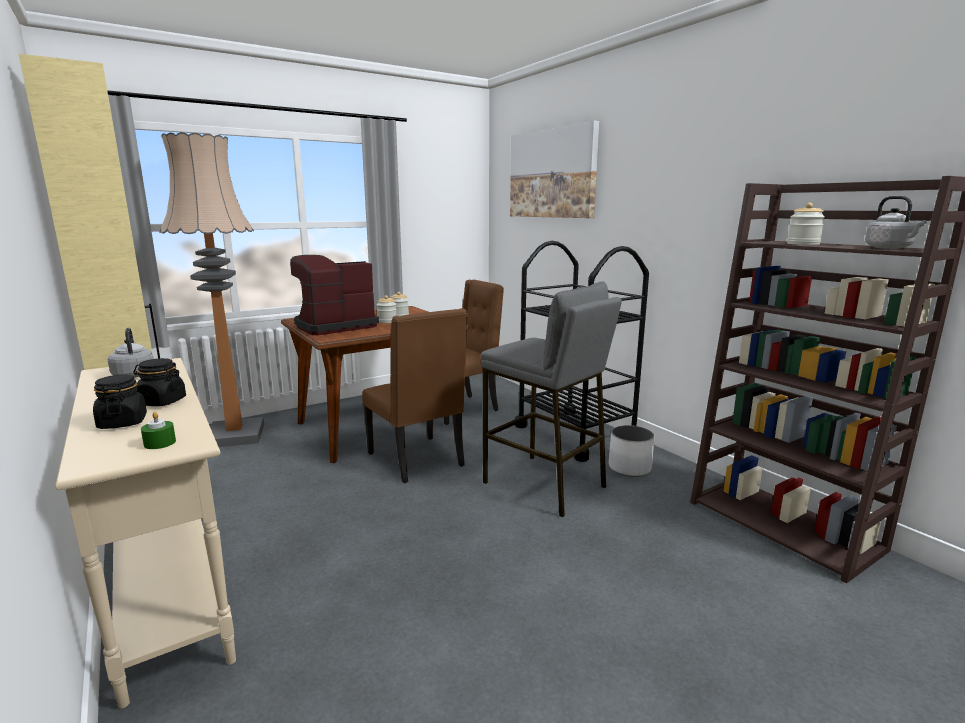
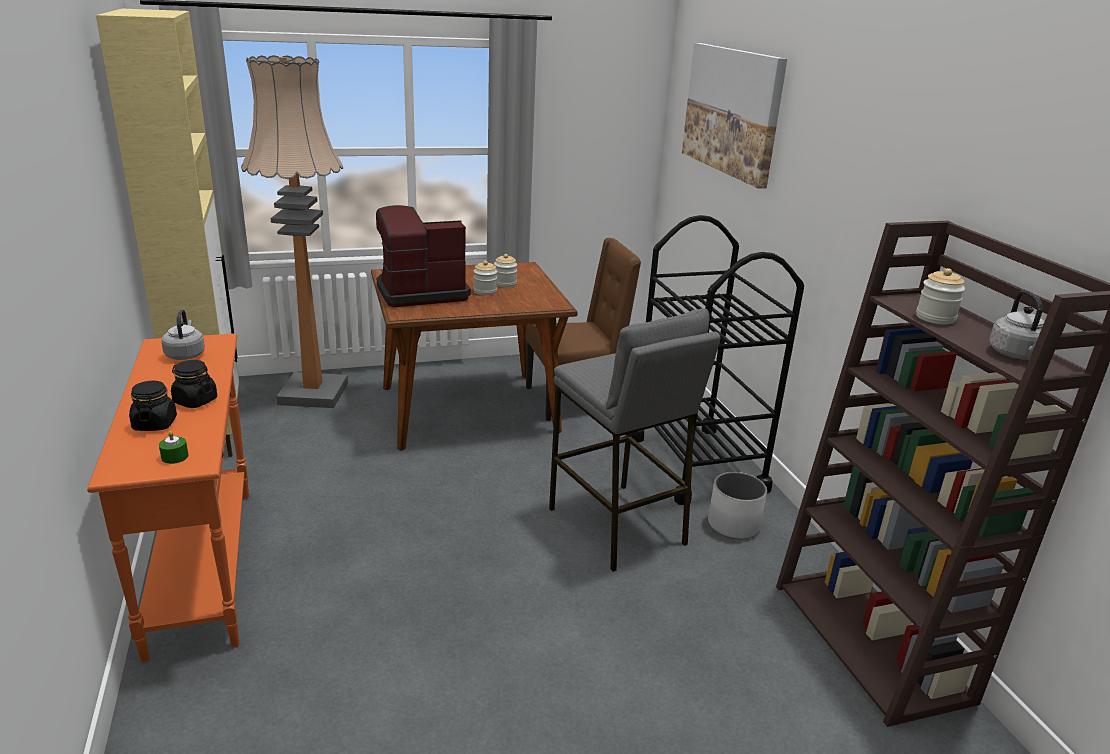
camera: 15 degrees right, 10 degrees up
(169, 593) = (203, 566): beige console table -> orange console table
(418, 460) = (492, 464): brown chair -> none

